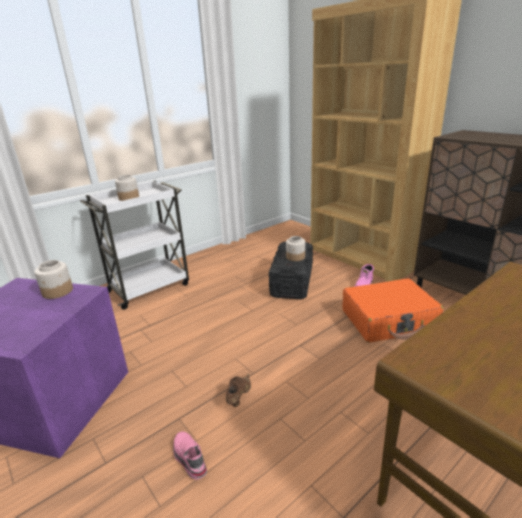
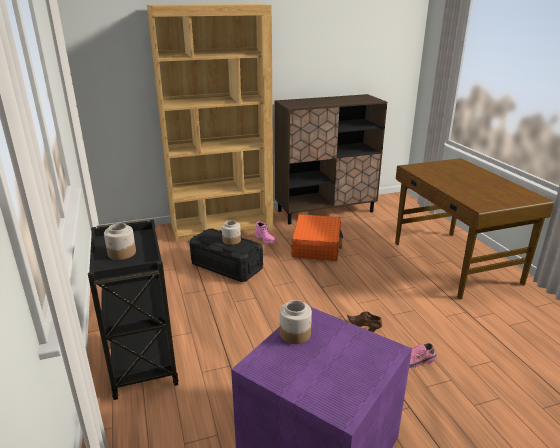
camera: 70 degrees left, 0 degrees up
(150, 287) = (143, 358): white cart -> black cart

